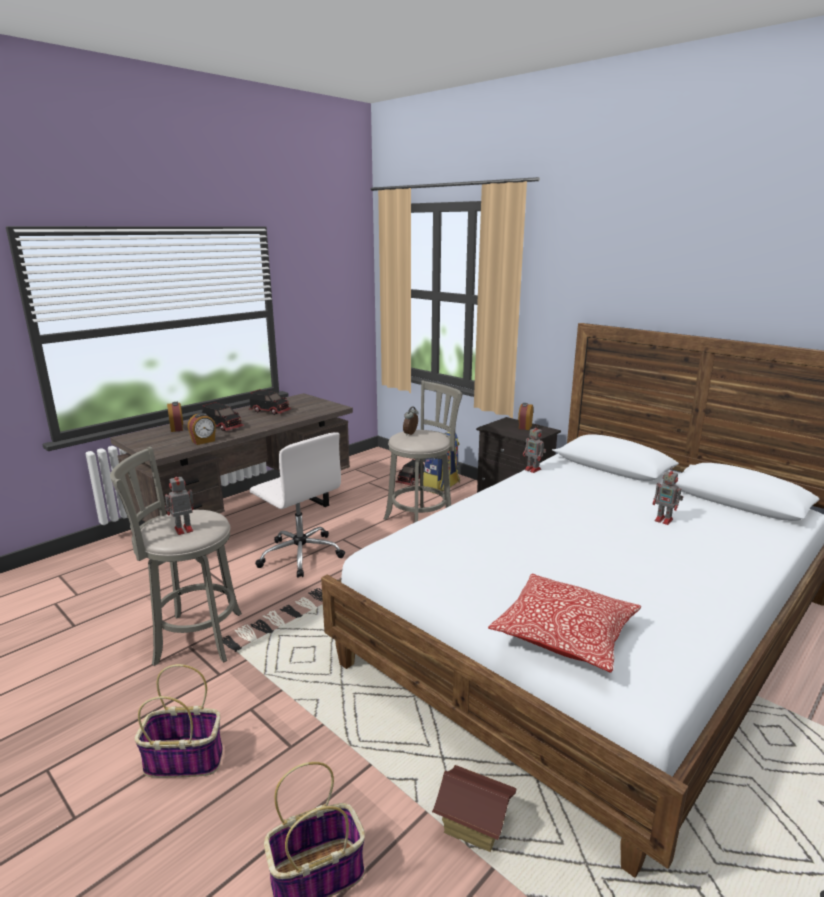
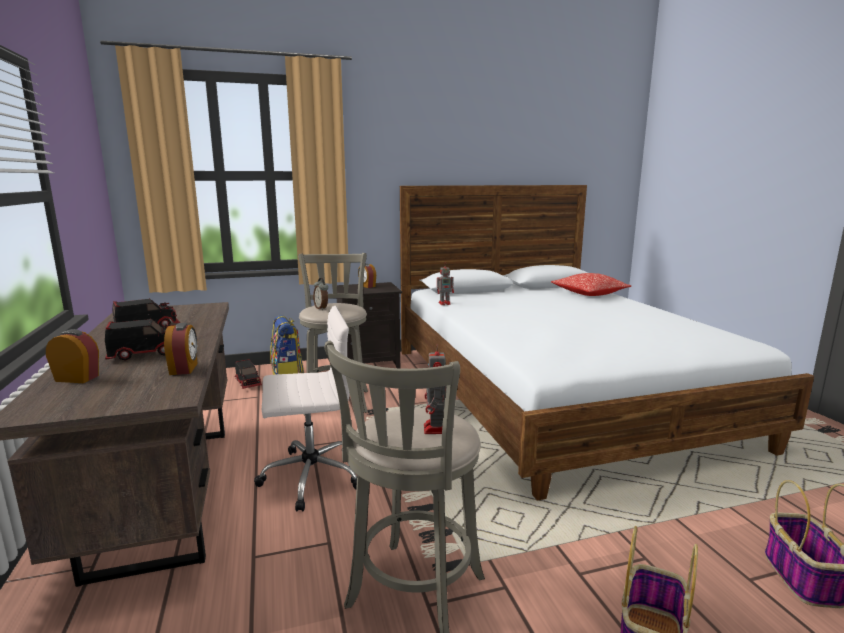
camera: 60 degrees left, 5 degrees down
(473, 826) = (745, 492): toy house -> none
(564, 635) = (697, 346): pillow -> pillow (589, 293)
(664, 520) = (561, 299): toy robot -> none

